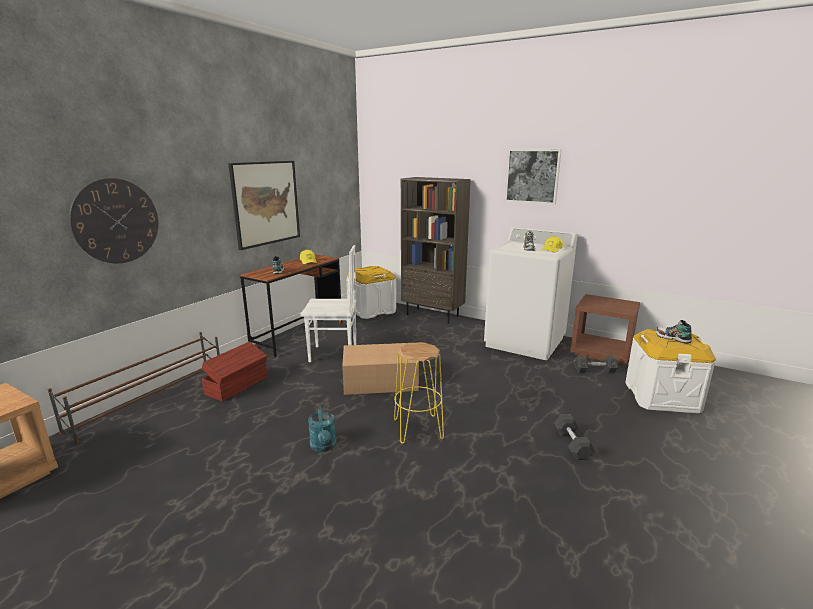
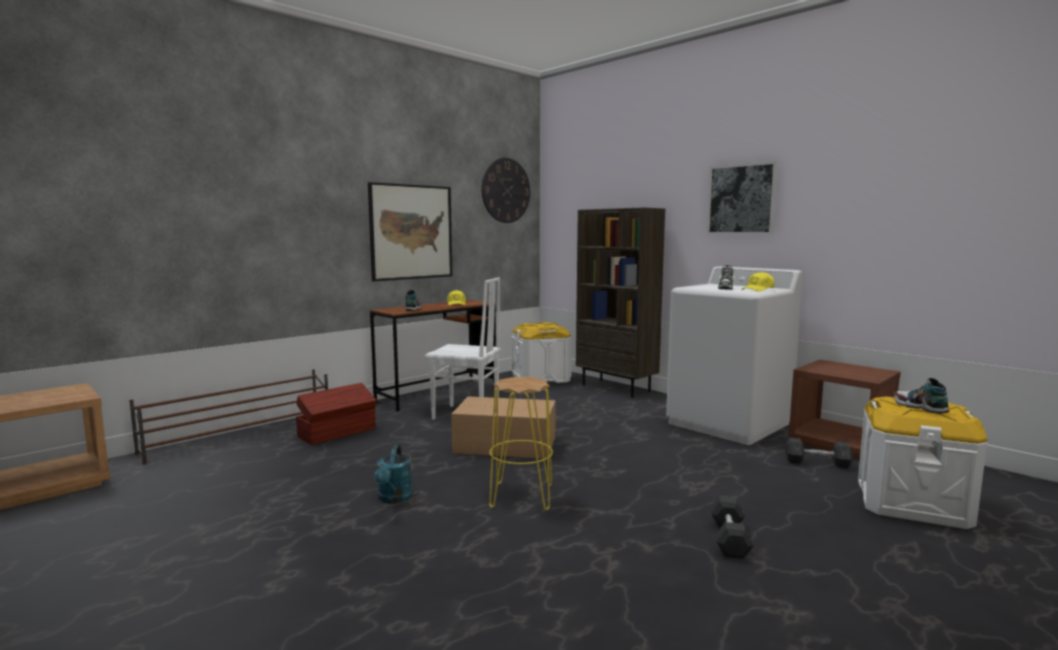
camera: 15 degrees right, 10 degrees down
(116, 221) = (231, 230): wall clock -> wall clock (506, 190)

